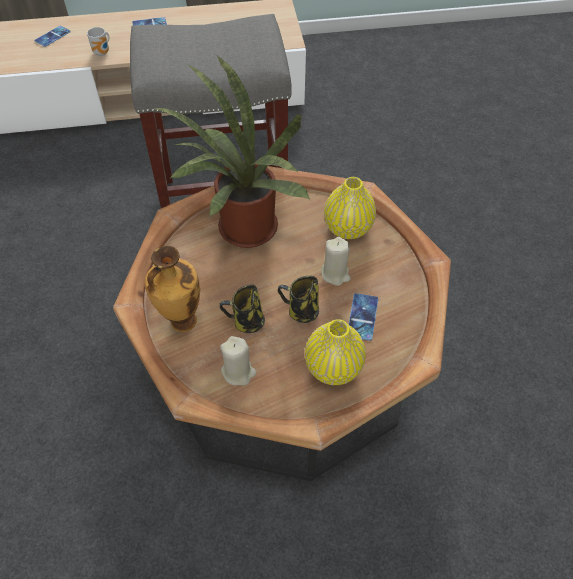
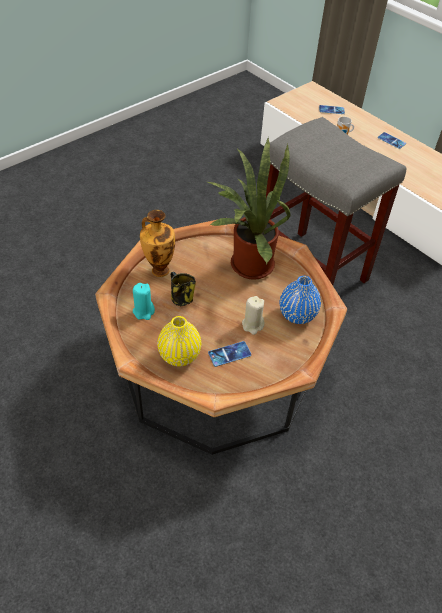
camera: 55 degrees right, 5 degrees down
(238, 372) = (144, 311): beige candle -> turquoise candle
(301, 311) = (209, 321): mug -> none
(347, 228) = (297, 314): yellow vase -> blue vase

